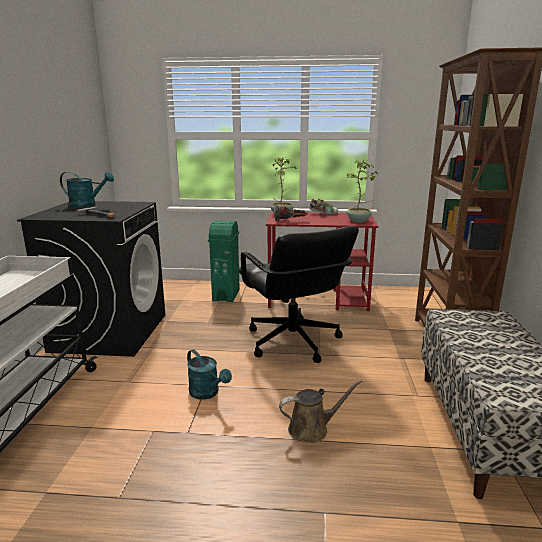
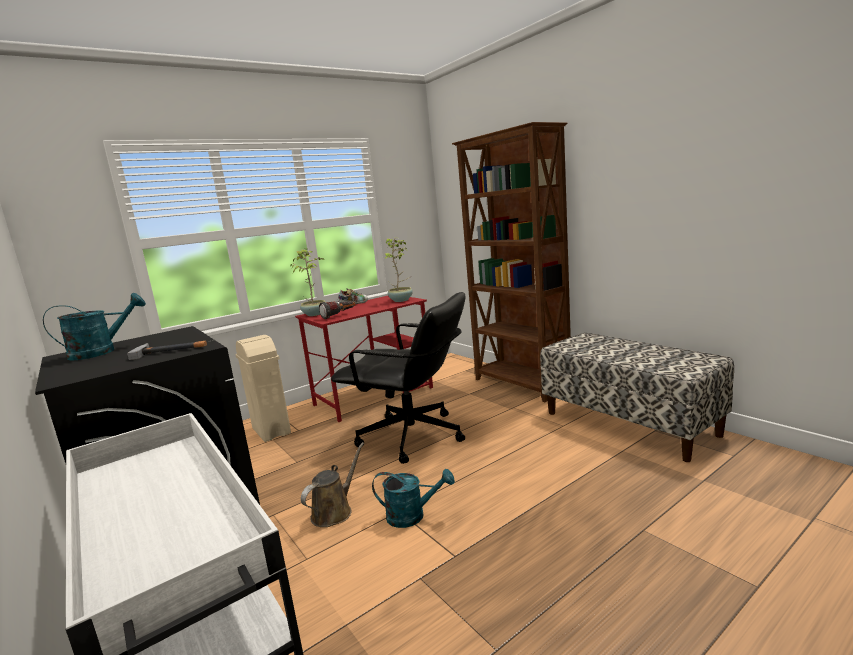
camera: 40 degrees left, 5 degrees down
(226, 295) = (271, 430): green trash can -> beige trash can
(312, 429) = (541, 486): brown watering can -> brown watering can (334, 512)

